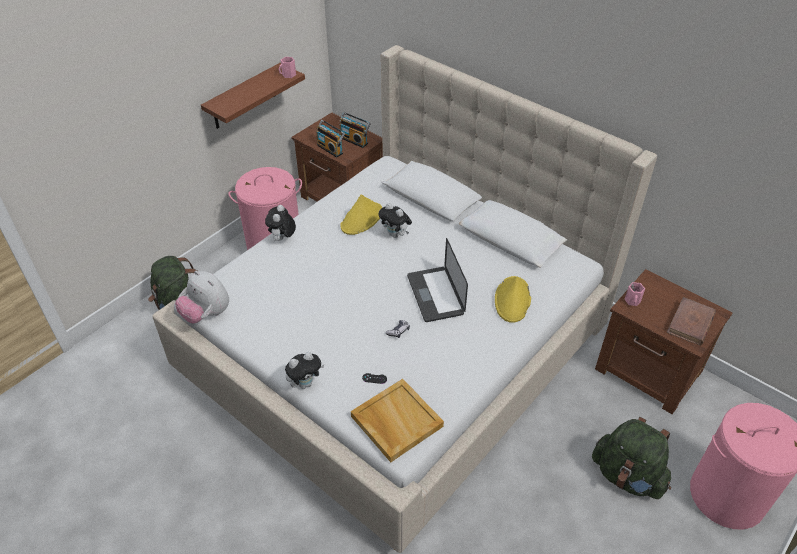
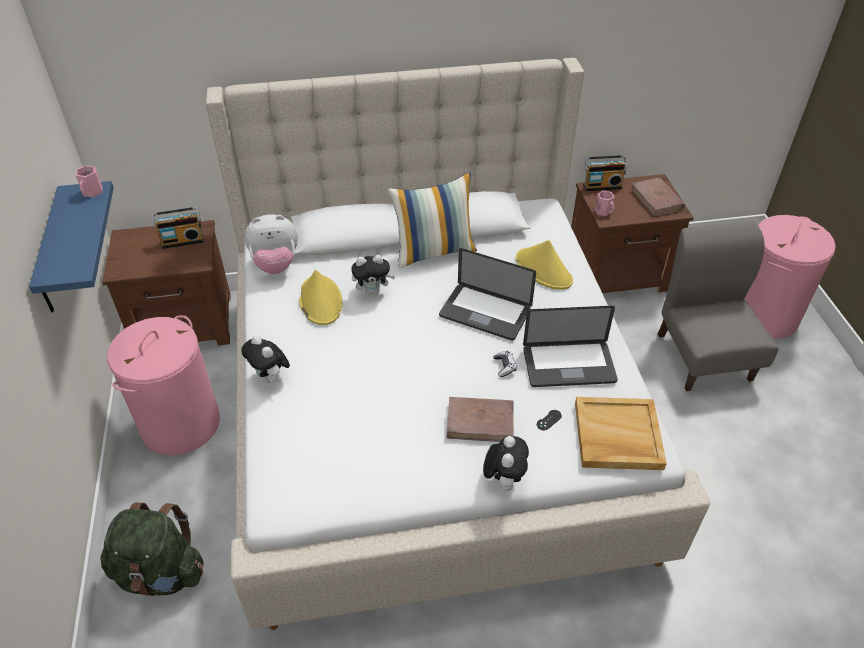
camera: 50 degrees left, 0 degrees up
(206, 314) = (310, 513): plush toy -> plush toy (275, 264)
(244, 97) = (52, 252): brown shelf -> blue shelf
(331, 149) = (169, 264): radio -> radio (602, 185)
(340, 346) = (480, 422): none -> brown book
(434, 362) = (569, 365): none -> laptop
(464, 238) = (434, 251): none -> pillow
(627, 476) = (704, 356): green backpack -> grey chair

